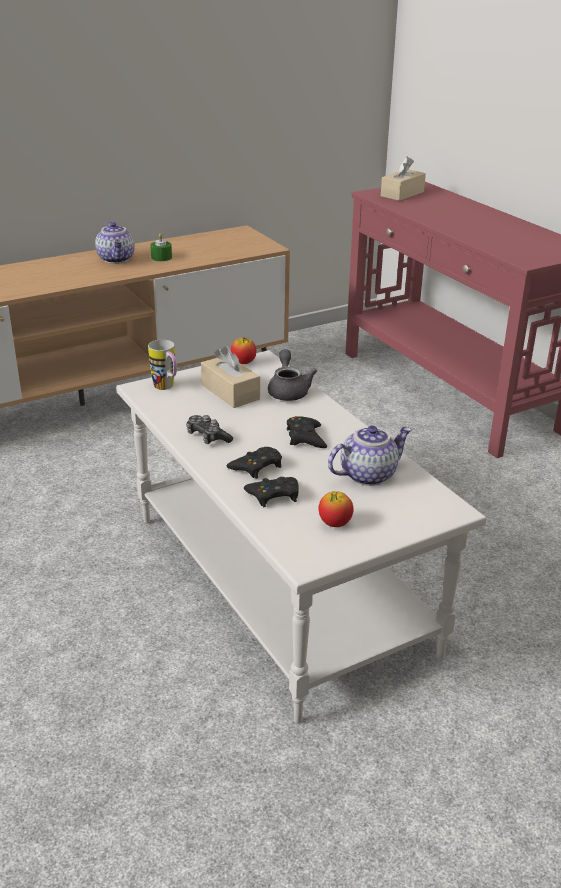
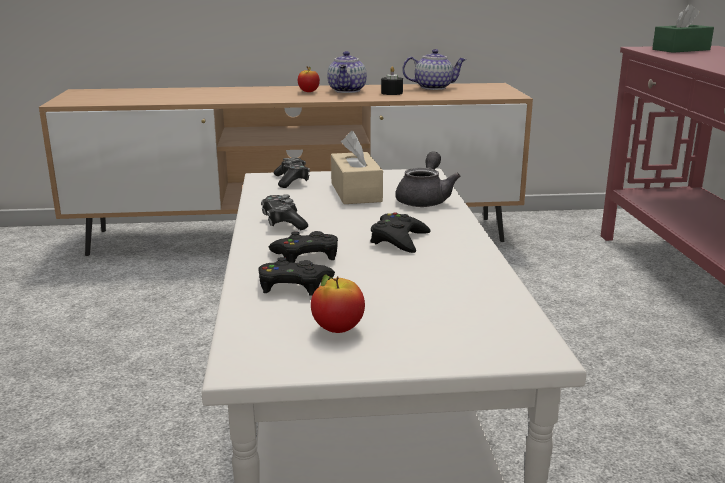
camera: 25 degrees right, 10 degrees down
(161, 257) = (392, 93): green candle -> black candle
(166, 388) = (292, 181): mug -> game controller
(243, 363) = (399, 173): apple -> apple (308, 92)
(367, 474) = (442, 287): teapot -> teapot (433, 87)
(402, 194) = (681, 49): beige tissue box -> green tissue box

